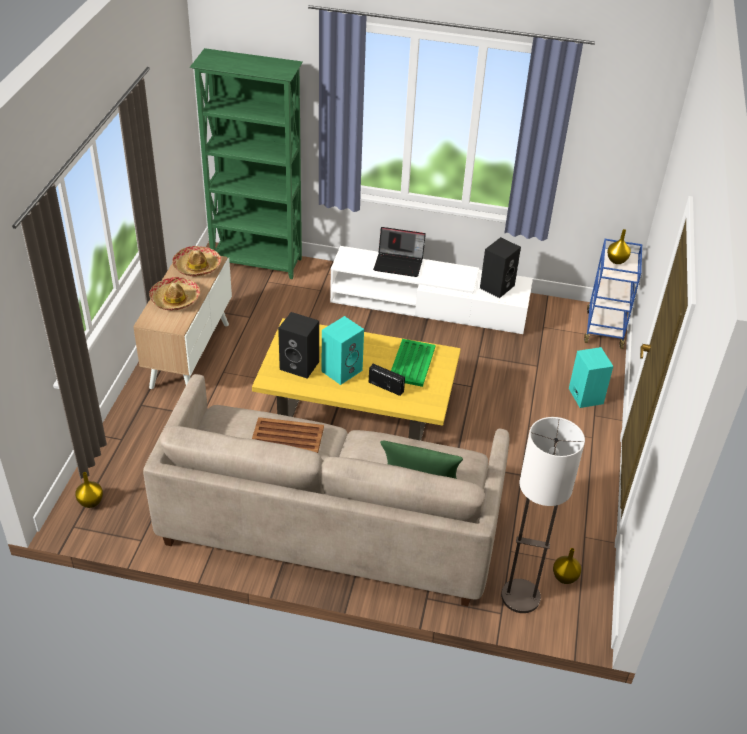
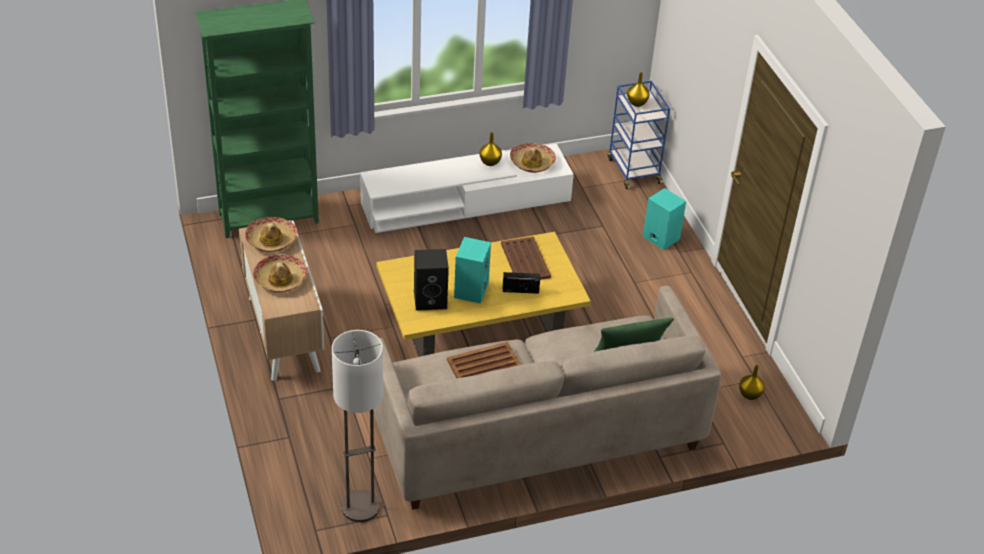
camera: 30 degrees left, 0 degrees up
(90, 501) = (311, 503): yellow vase -> yellow vase (489, 162)
(399, 263) = (430, 171): laptop -> none
(412, 363) = (525, 260): green tray -> brown tray
(497, 286) = (532, 162): black speaker -> hat
(520, 597) = (728, 424): floor lamp -> floor lamp (360, 507)

